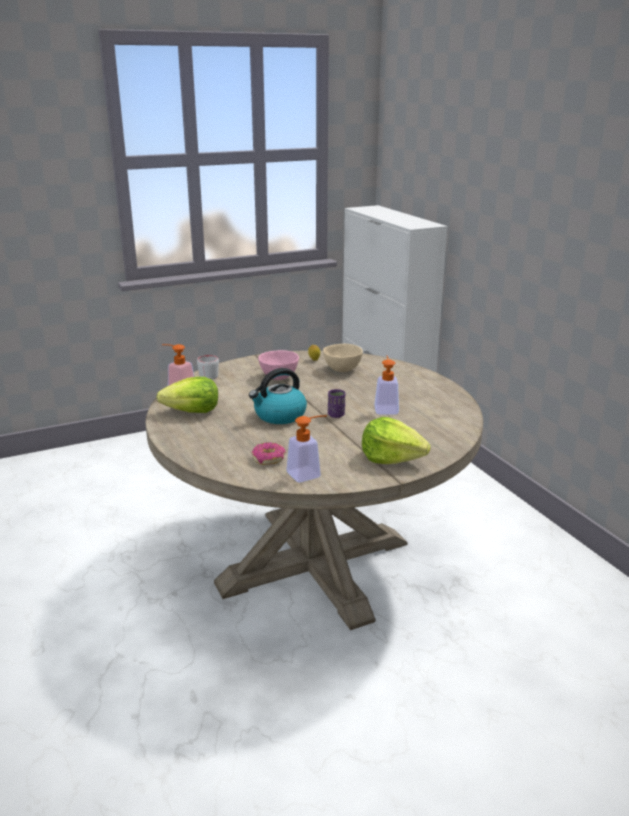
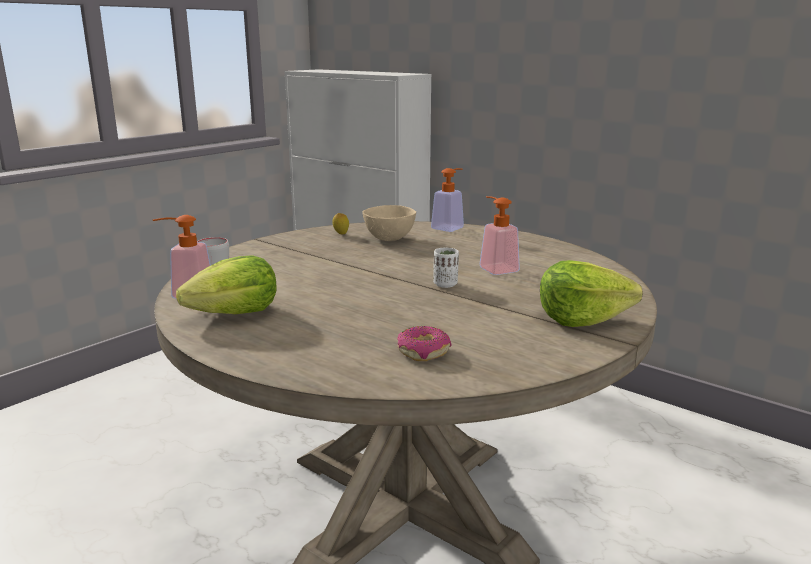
camera: 25 degrees left, 5 degrees down
(279, 377) = (317, 256): pink bowl -> none
(279, 416) = (371, 297): kettle -> none
(309, 473) = (504, 358): soap dispenser -> soap dispenser (450, 227)
(336, 415) = (445, 284): purple cup -> white cup

